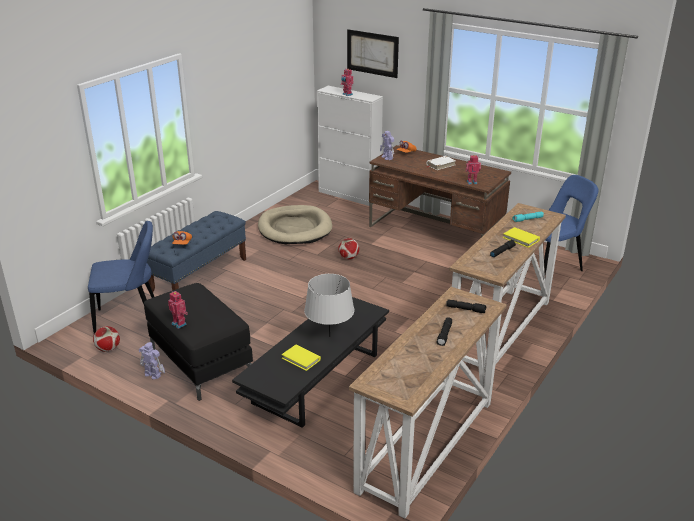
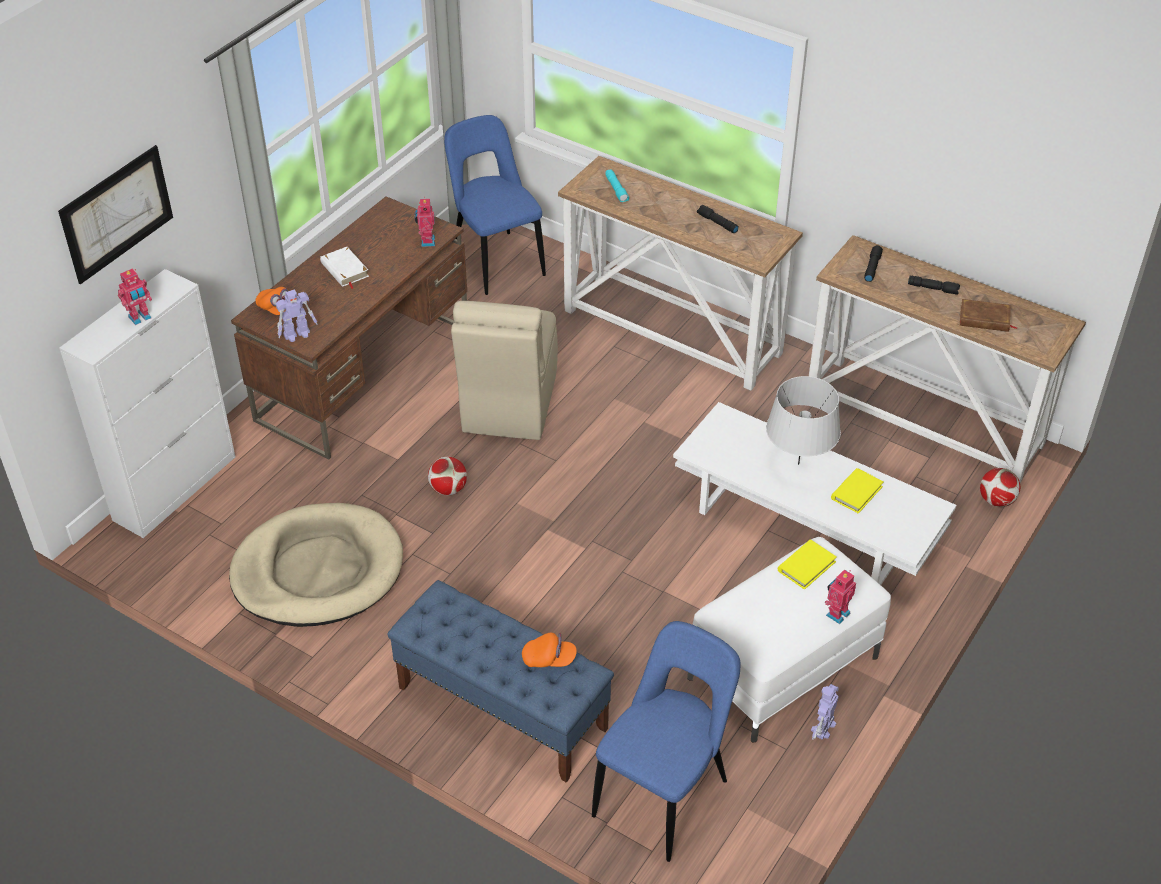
camera: 90 degrees left, 15 degrees up
(108, 349) = (760, 808): football -> football (996, 500)
(130, 319) = (664, 793): blue chair -> blue chair turned 45 degrees clockwise
(200, 362) = (783, 668): black ottoman -> white ottoman
(316, 378) = (806, 524): black coffee table -> white coffee table
(409, 356) = (984, 319): none -> brown book
(417, 273) = (508, 404): none -> beige chair
(521, 239) = (678, 203): yellow book -> yellow book (806, 566)

